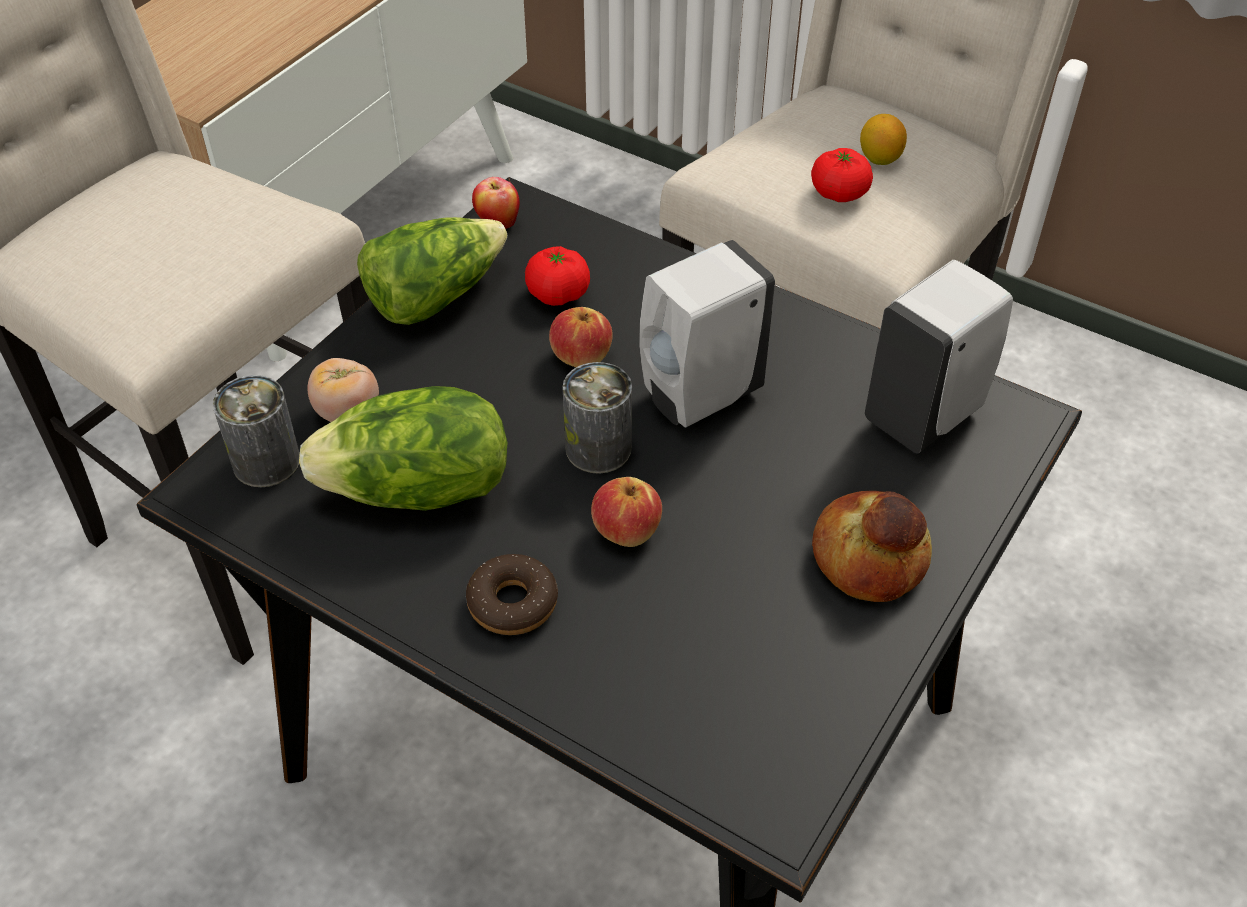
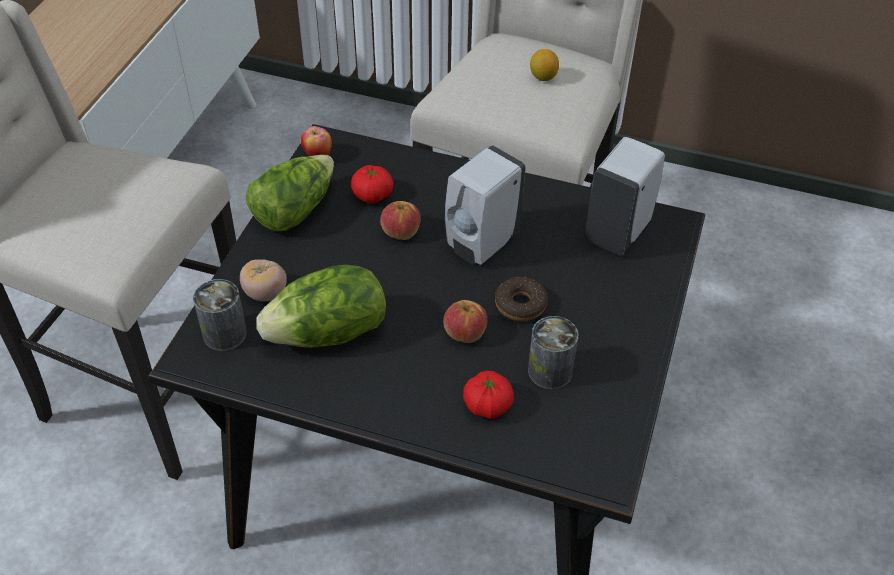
camera: 15 degrees left, 0 degrees up
(512, 603) = (411, 390): donut -> donut (520, 304)
(598, 448) = (431, 287): can -> can (550, 371)
(839, 193) = (525, 103): tomato -> tomato (487, 405)
(868, 556) = (610, 321): bread -> none

